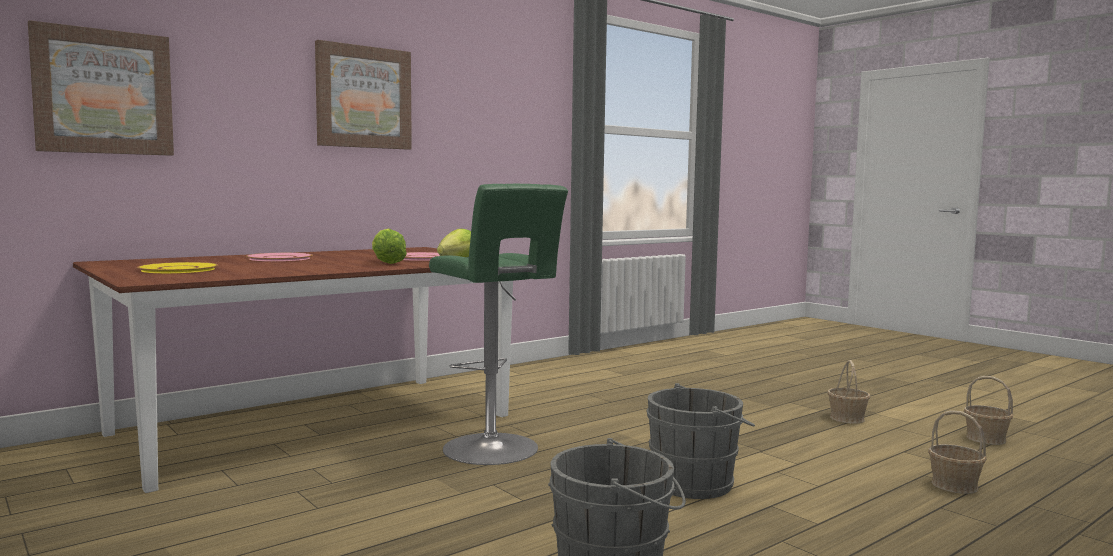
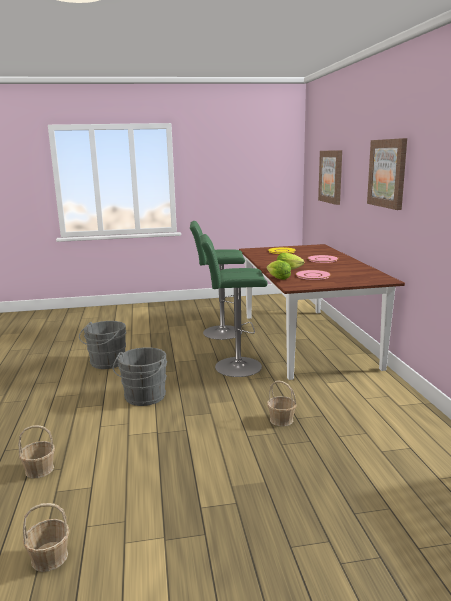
camera: 120 degrees right, 10 degrees up
(294, 499) = (219, 332): none -> green stool
(847, 418) = (169, 508): basket -> basket (281, 420)

